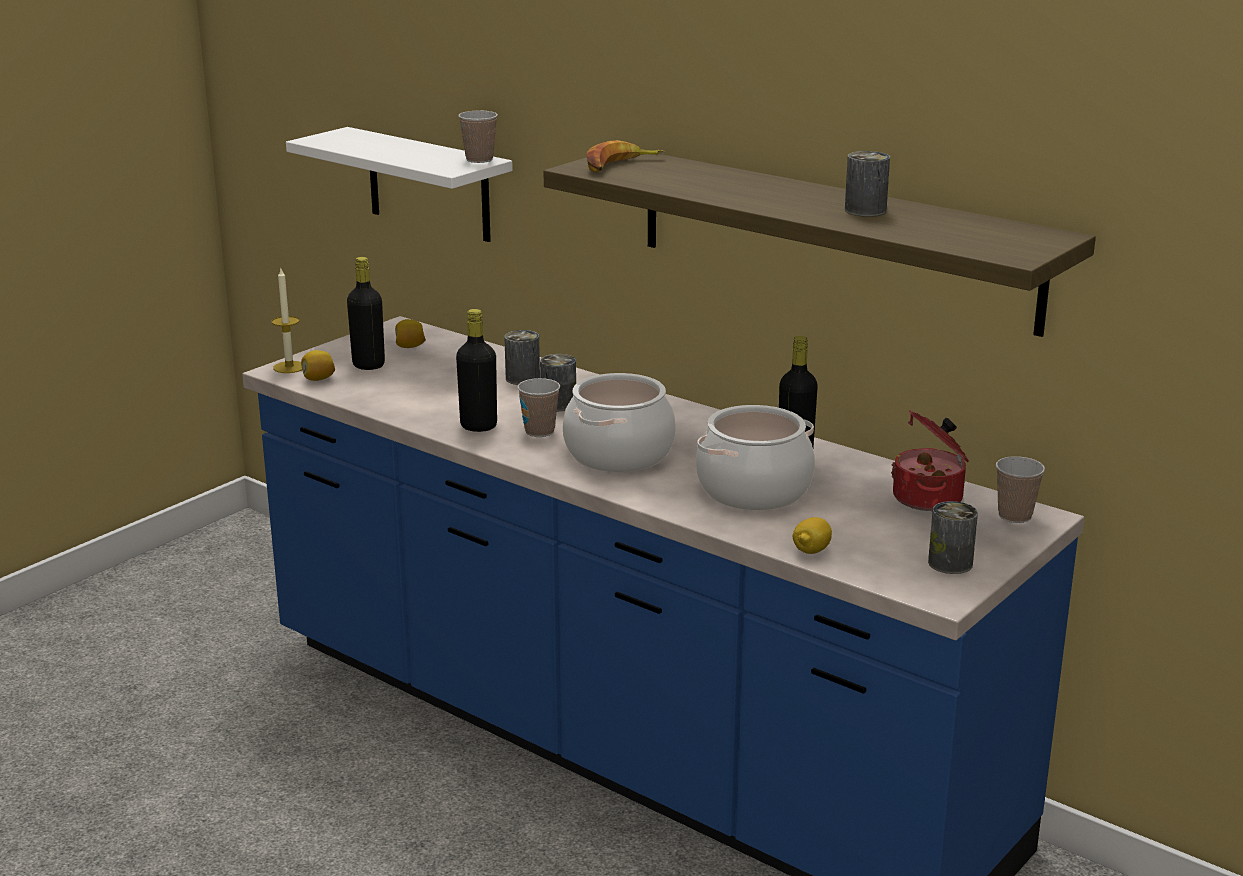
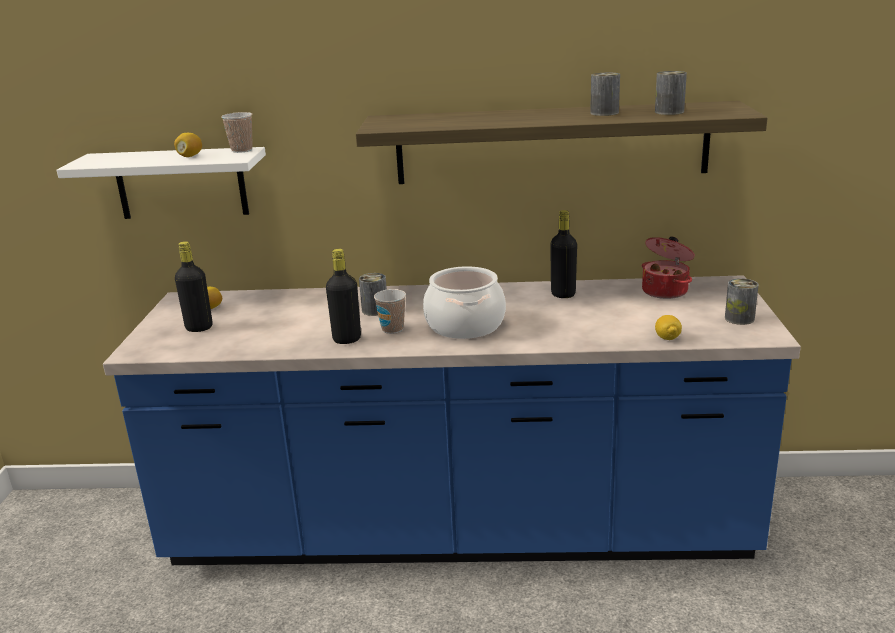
camera: 35 degrees left, 0 degrees up
(289, 367) = (137, 347): candle -> none
(318, 379) = (175, 348): lemon -> lemon (190, 156)
(522, 378) = (324, 303): can -> can (669, 112)
(620, 165) = (399, 122): banana -> none
(754, 490) = (576, 318): cooking pot -> none
(1014, 516) = (718, 285): cup -> none

